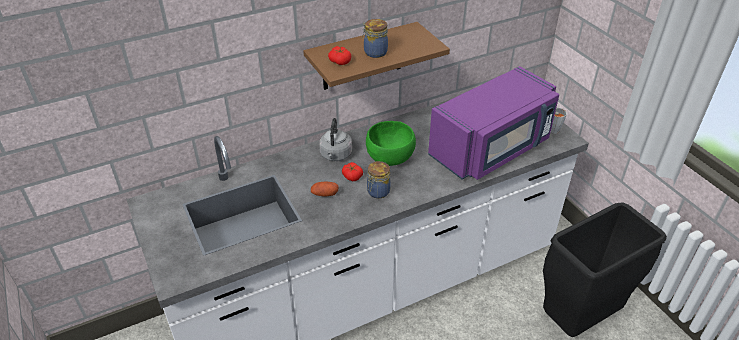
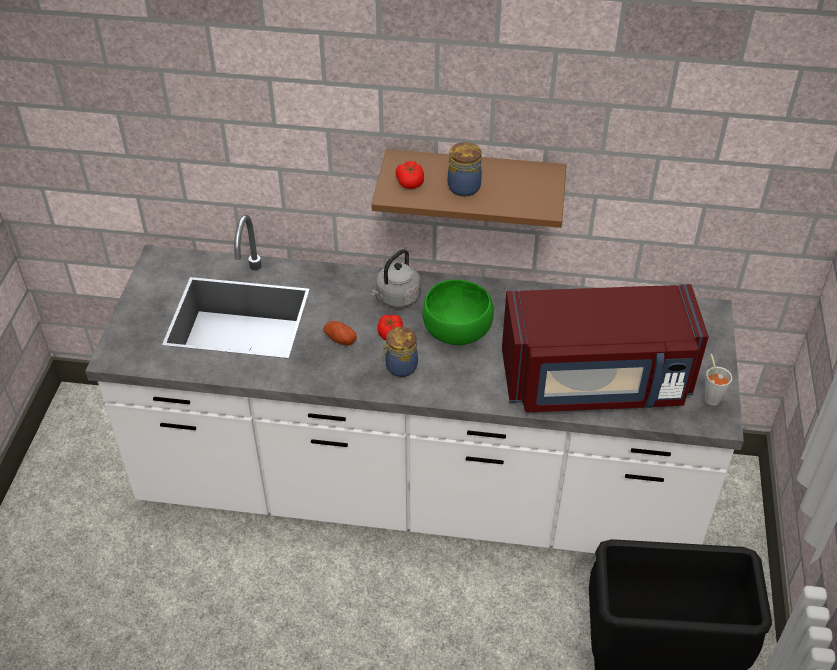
camera: 35 degrees right, 5 degrees up
(491, 149) = (596, 382): purple microwave -> red microwave

